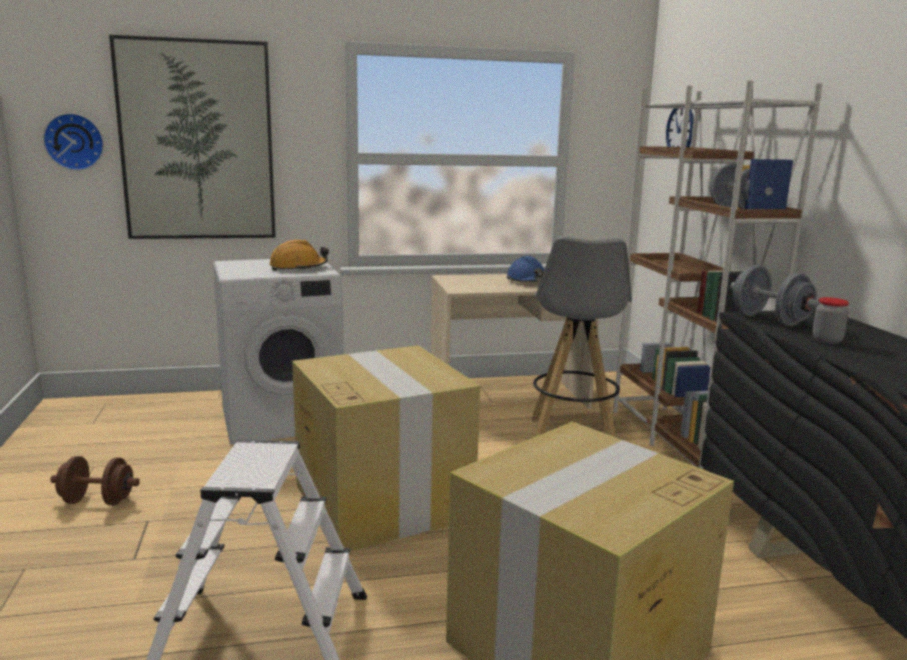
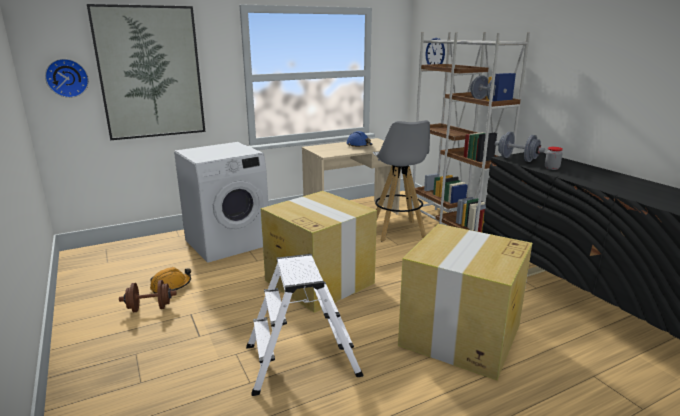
camera: 15 degrees left, 5 degrees up
(298, 268) = (233, 150): orange hard hat -> orange hard hat (171, 286)

